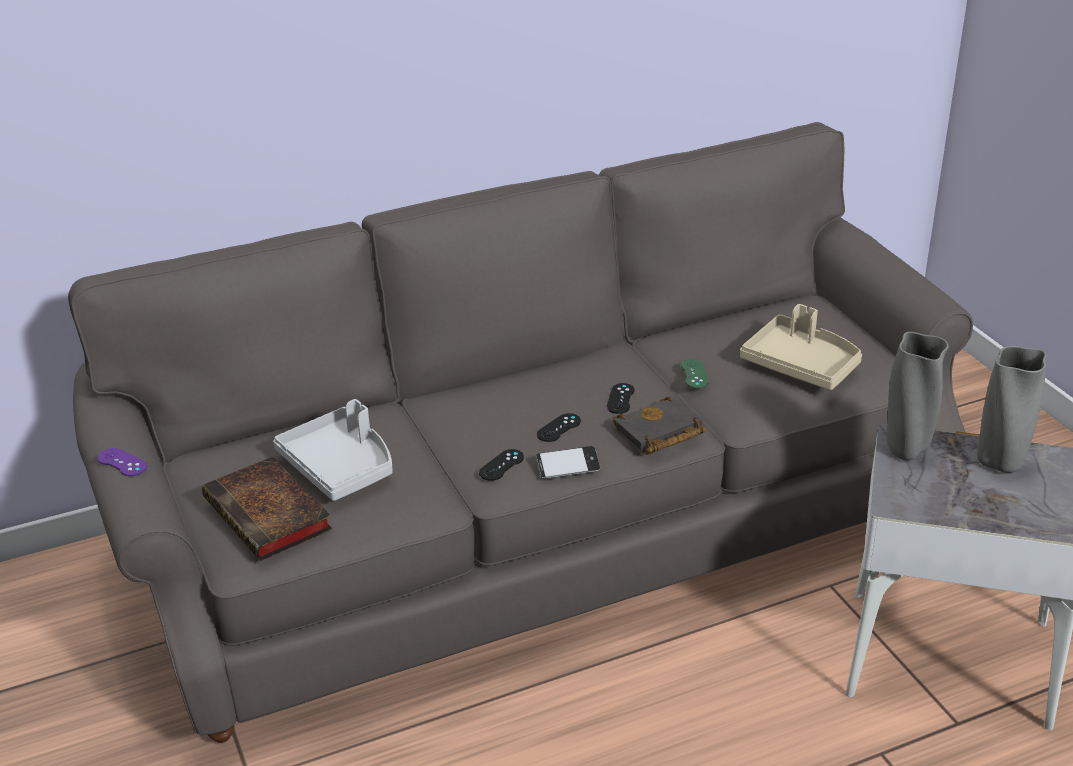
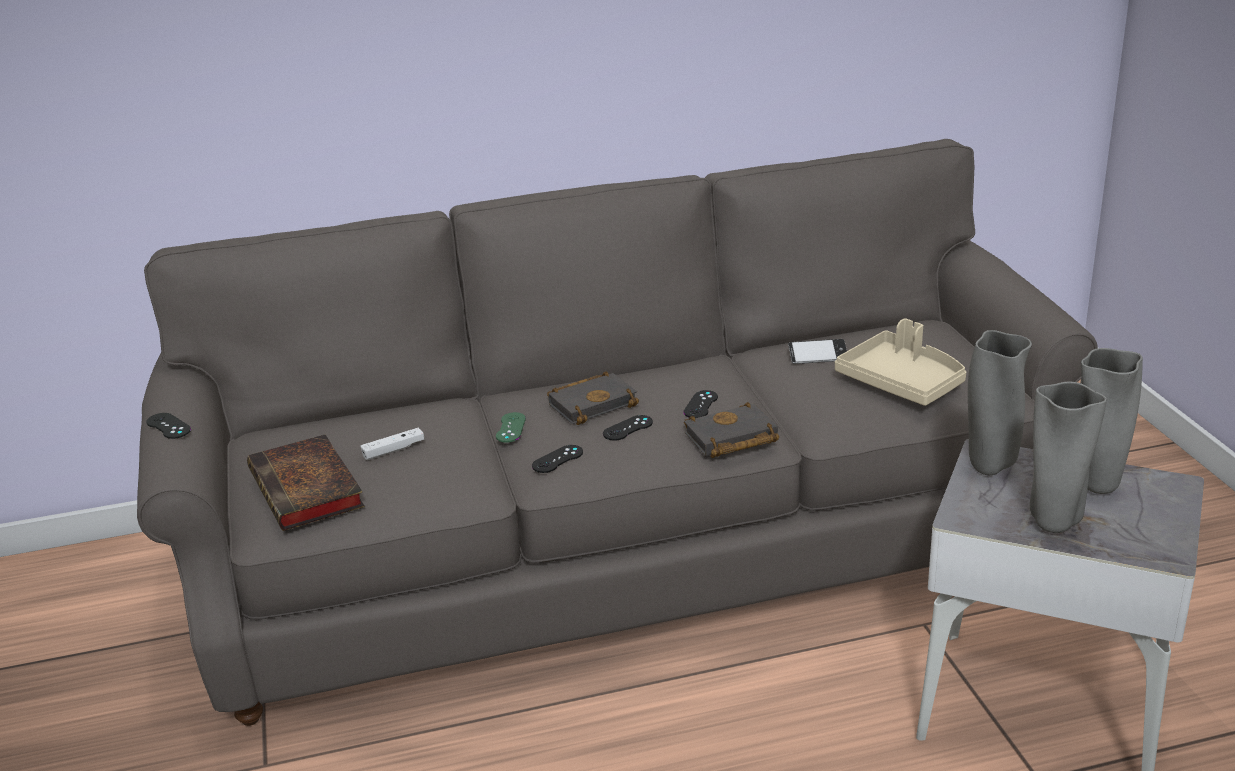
camera: 10 degrees right, 5 degrees down
(122, 462) = (168, 426): purple game controller -> black game controller
(340, 466) = (393, 450): grey tray -> white game controller
(517, 403) = (593, 403): none -> black book
(568, 467) = (625, 465): phone -> phone (818, 356)
(694, 374) = (784, 385): green game controller -> green game controller (510, 428)
(974, 504) = (1053, 523): none -> grey vase

